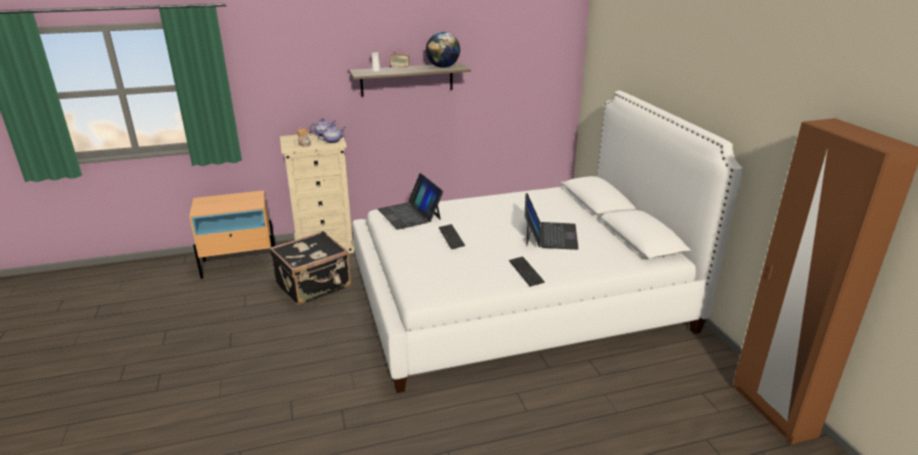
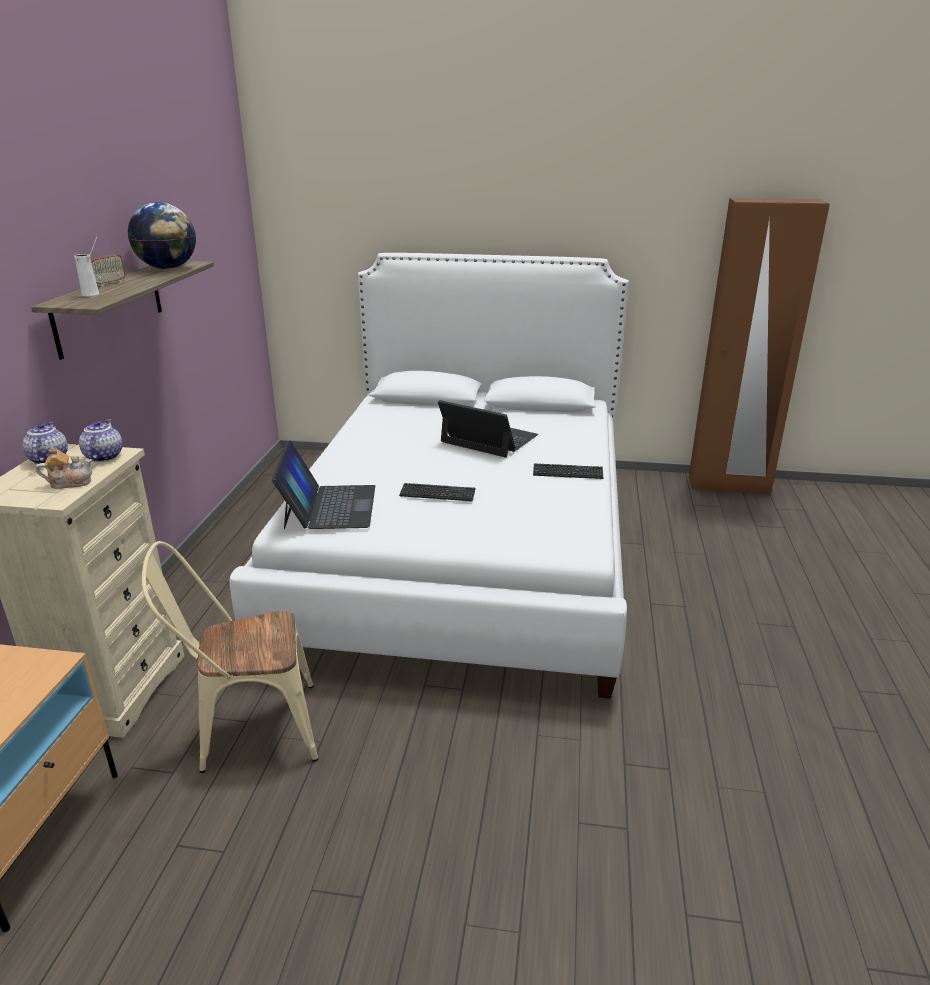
camera: 65 degrees left, 0 degrees up
(314, 286) = (248, 730): black suitcase -> beige chair
(410, 214) = (329, 506): laptop -> laptop turned 90 degrees counterclockwise

